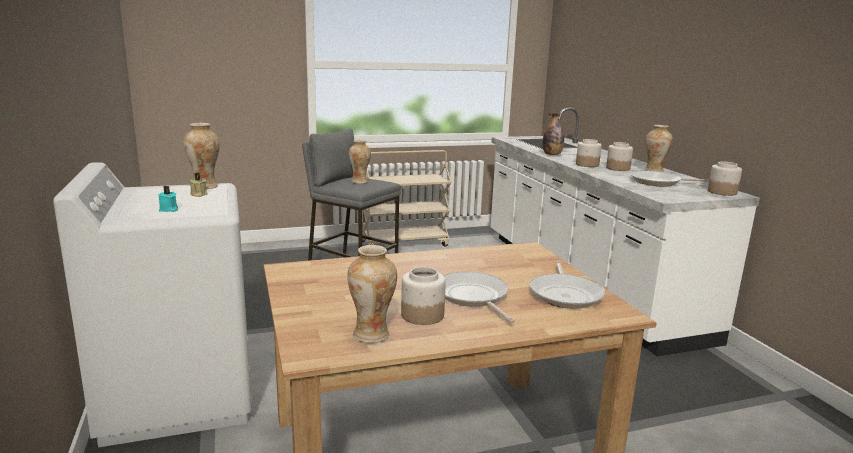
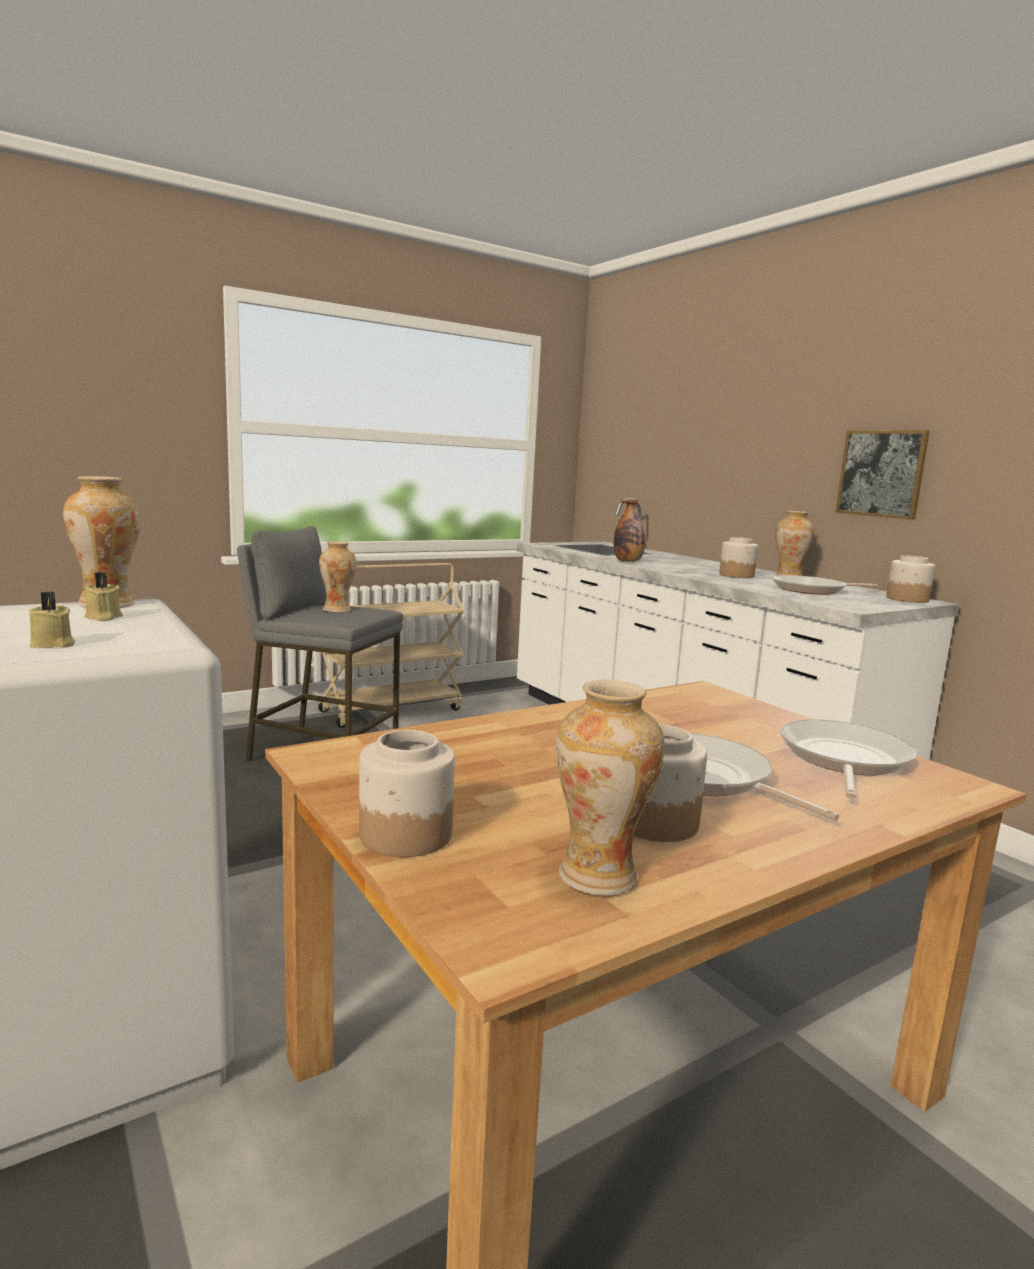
camera: 15 degrees left, 5 degrees down
(169, 209) = (53, 644): turquoise candle -> beige candle
(565, 294) = (843, 759): frying pan -> frying pan turned 150 degrees counterclockwise
(587, 165) = (690, 572): jar -> jar (404, 834)
(721, 100) = (881, 473): none -> picture

